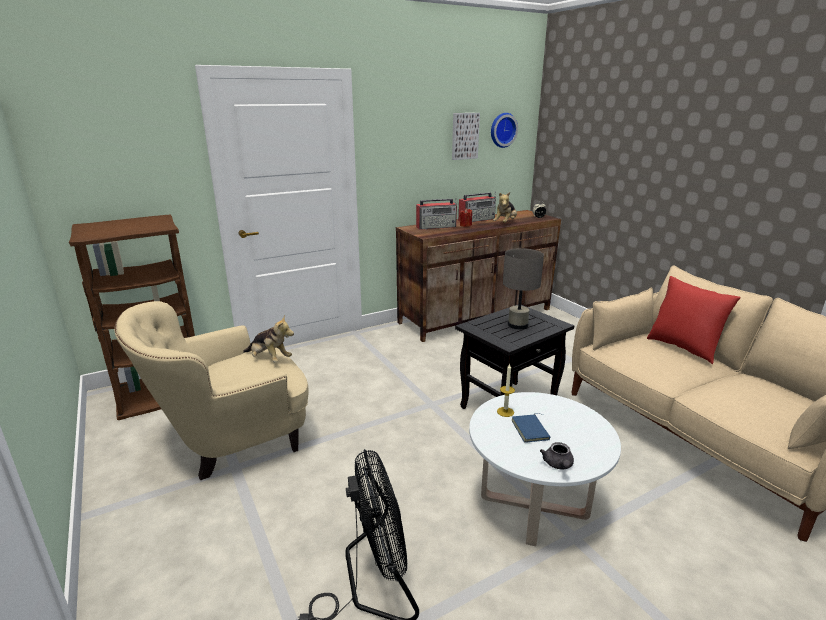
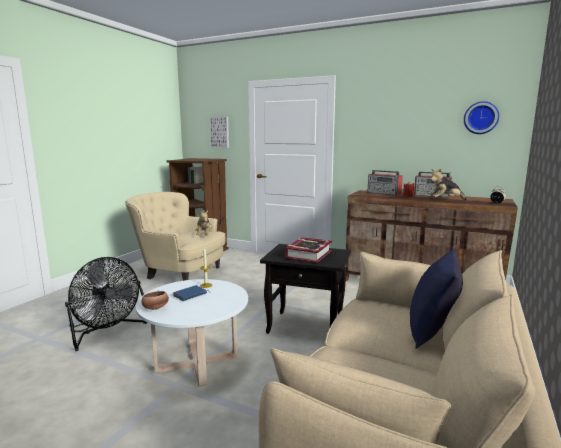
camera: 55 degrees right, 10 degrees down
(464, 136) = (434, 122): picture -> picture (220, 132)
(517, 325) = (308, 254): grey table lamp -> book
(558, 465) = (155, 308): grey teapot -> bowl
(683, 348) = (432, 332): red pillow -> blue pillow

